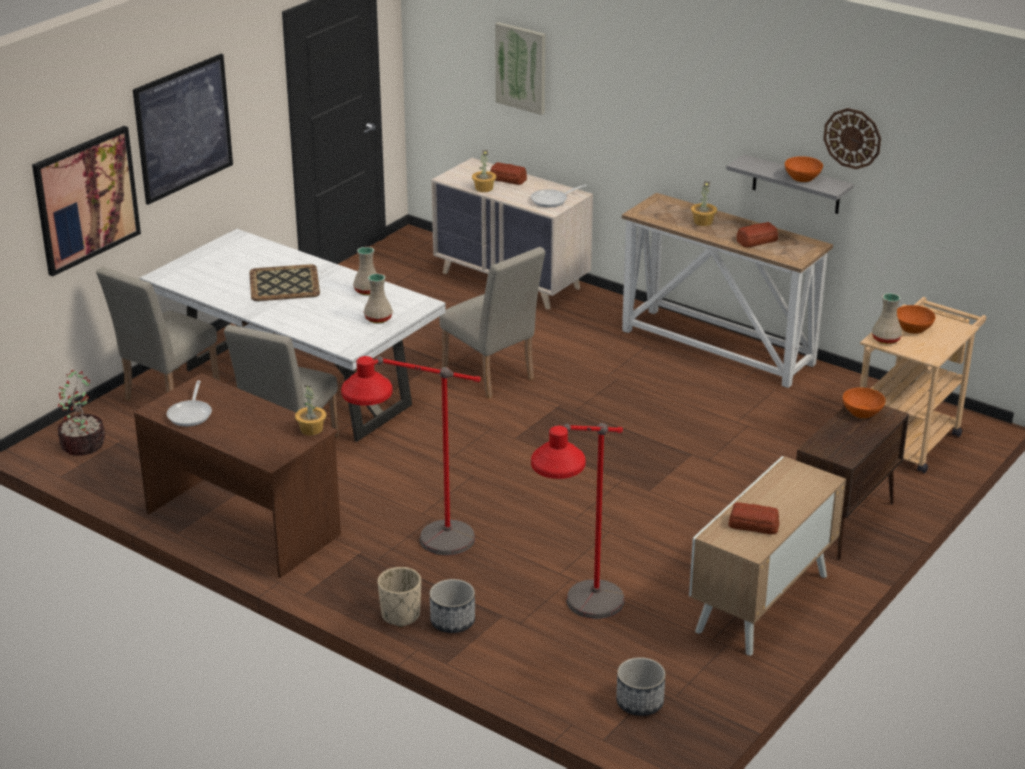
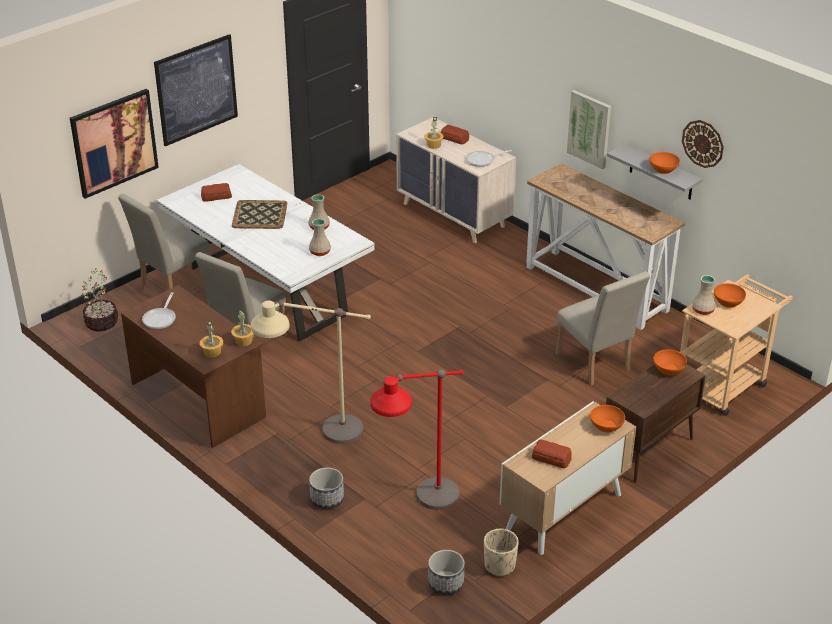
camera: 10 degrees right, 5 degrees up
(401, 615) = (291, 489): beige planter -> beige planter (500, 565)
(419, 556) = (318, 442): red floor lamp -> beige floor lamp
(492, 377) = (415, 297): beige chair -> beige chair (595, 365)
(521, 68) = (469, 54): picture -> picture (589, 129)
(703, 221) = (588, 193): potted plant -> potted plant (212, 352)
(756, 240) = (625, 214): bread -> bread (216, 196)
(809, 482) = (606, 426): none -> orange bowl

